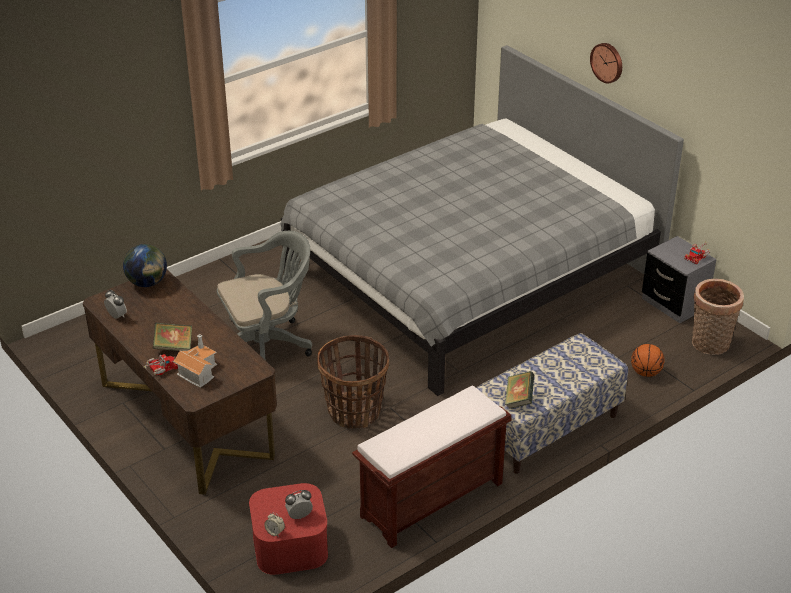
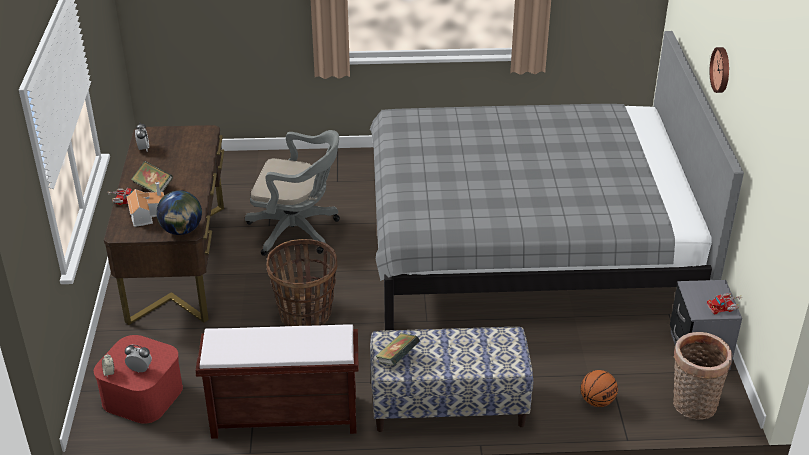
camera: 35 degrees right, 0 degrees up
(147, 283) = (193, 132): globe -> globe (182, 230)

